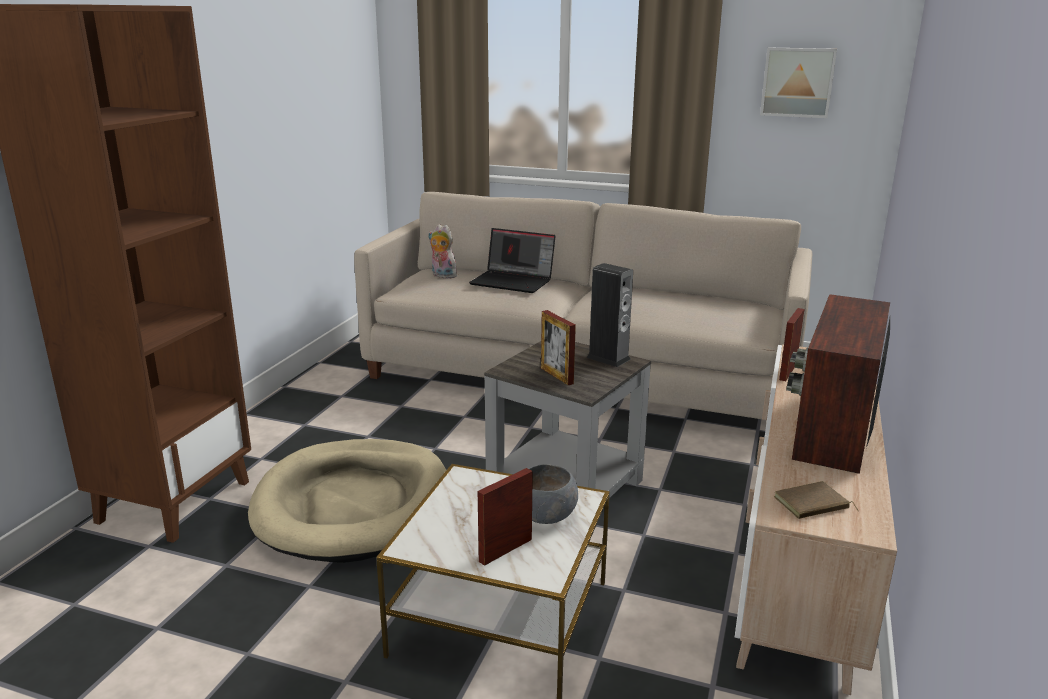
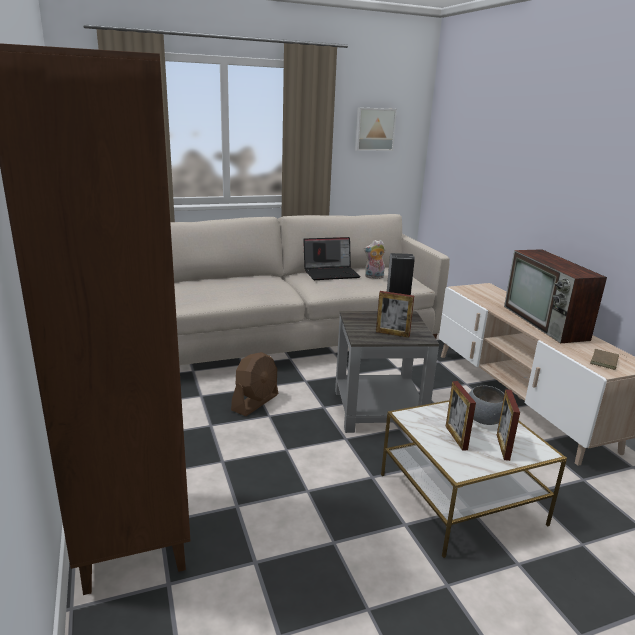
camera: 40 degrees left, 0 degrees up
(354, 505) = (276, 475): beige dog bed -> none
(442, 276) = (183, 288): plush toy -> plush toy (374, 277)
(442, 430) = (255, 402): none -> brown fan
(513, 281) = (246, 281): laptop -> laptop (331, 273)
(788, 372) = (477, 300): picture frame -> picture frame (456, 437)

